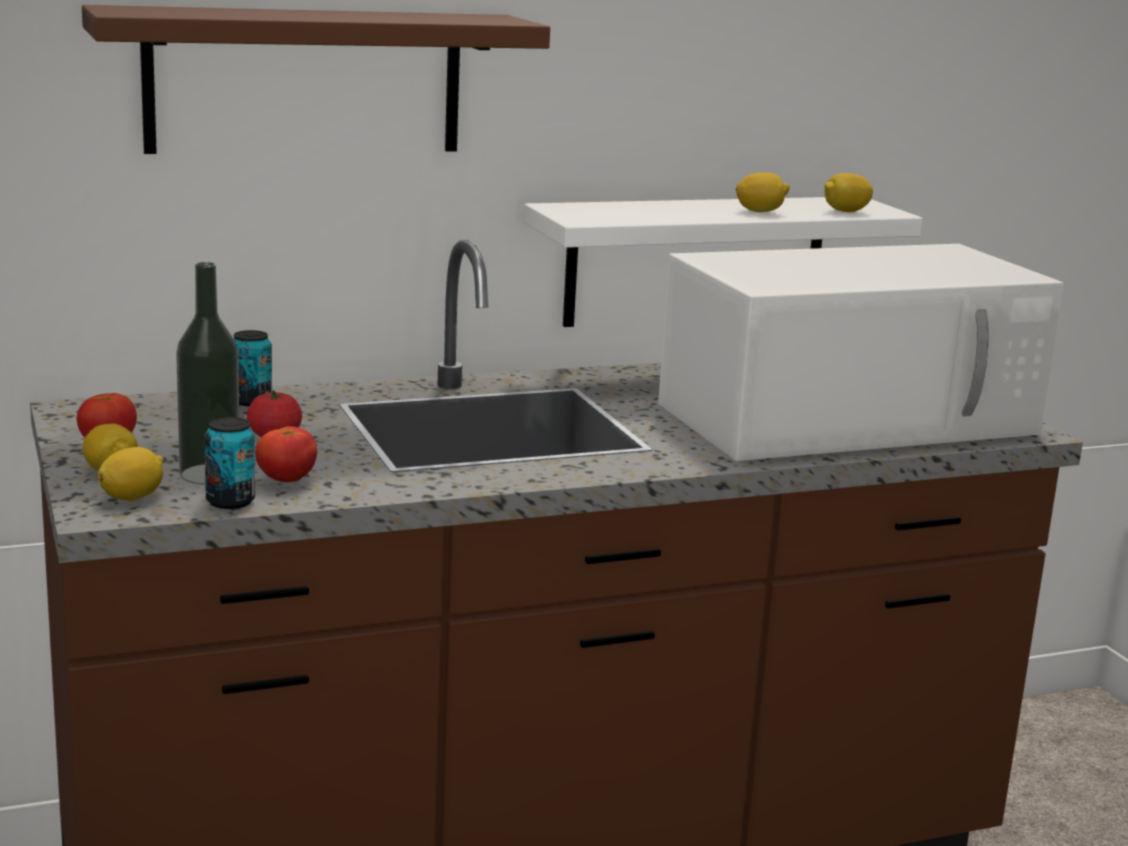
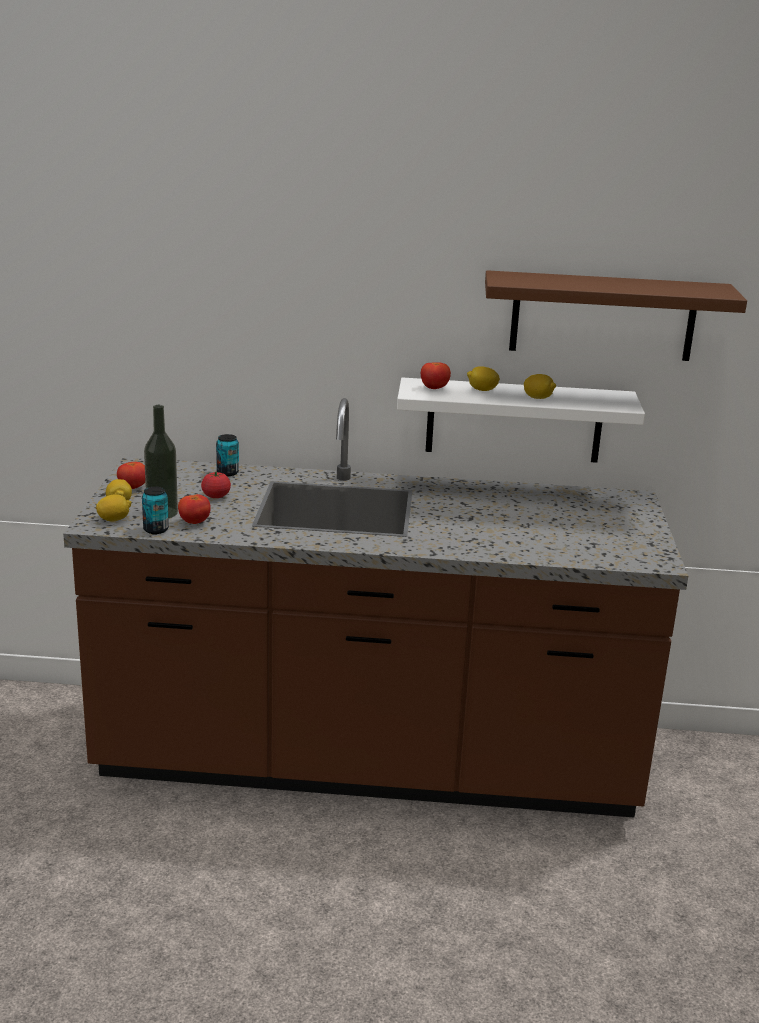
camera: 25 degrees right, 5 degrees up
(305, 81) = (271, 300): brown shelf -> brown shelf (603, 316)
(599, 212) = (434, 388): none -> tomato
(845, 211) = (597, 403): lemon -> lemon (482, 390)
(851, 417) = (555, 535): white microwave -> none

